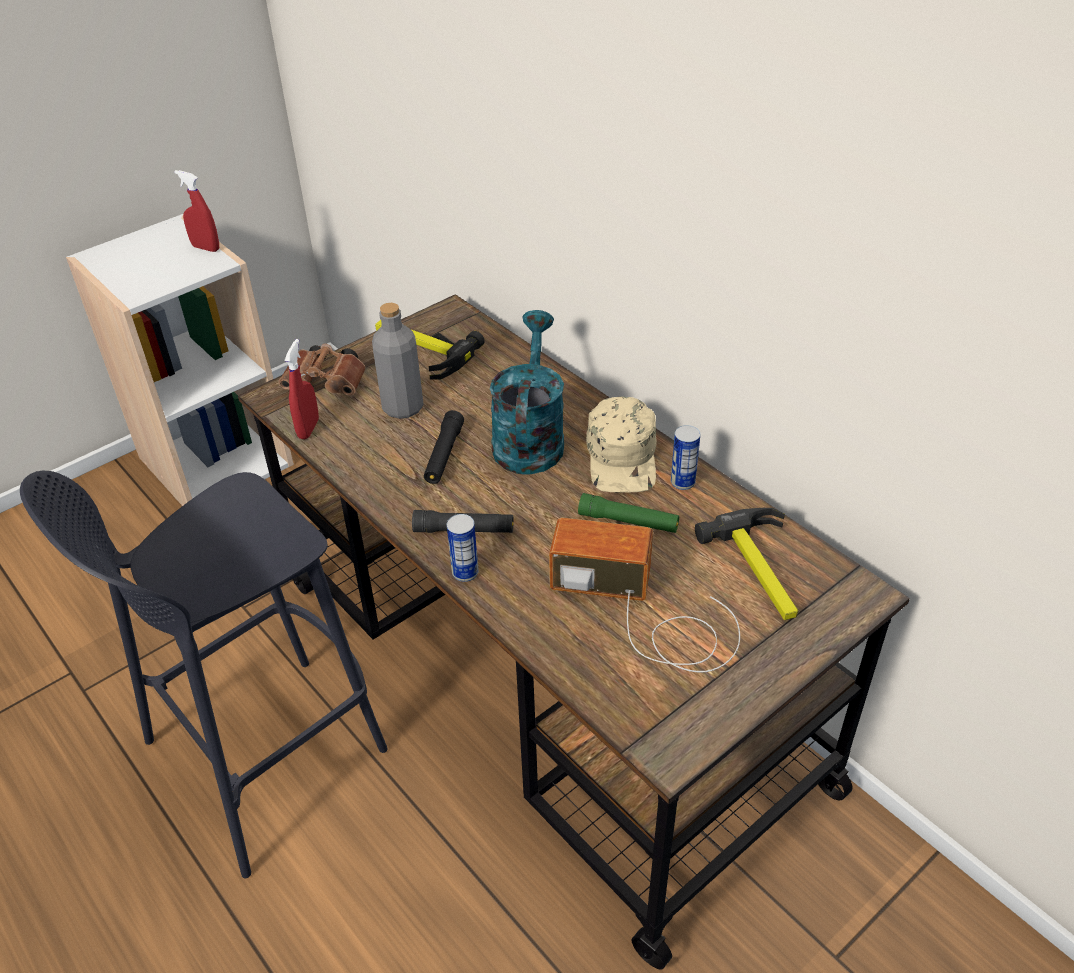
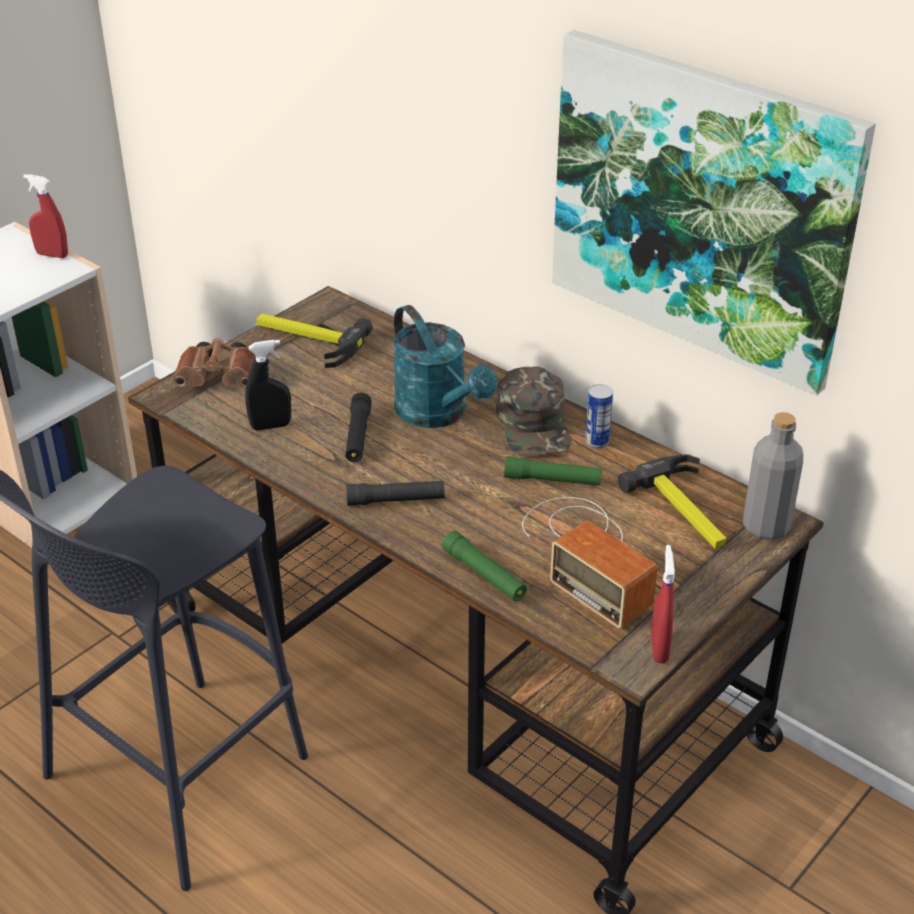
camera: 10 degrees left, 5 degrees down
(308, 428) = (212, 422): red spray bottle -> red spray bottle (659, 648)
(362, 437) = (270, 426): none -> black spray bottle
(403, 407) = (304, 396): grey bottle -> grey bottle (766, 527)
(465, 572) = (407, 537): can -> none
(529, 438) = (439, 414): turquoise watering can -> turquoise watering can turned 150 degrees clockwise
(534, 625) = (484, 575): none -> green flashlight
(623, 456) = (534, 424): beige cap -> green cap
(646, 612) = (587, 555): radio -> radio turned 135 degrees counterclockwise
(803, 249) = (701, 208): none -> picture

